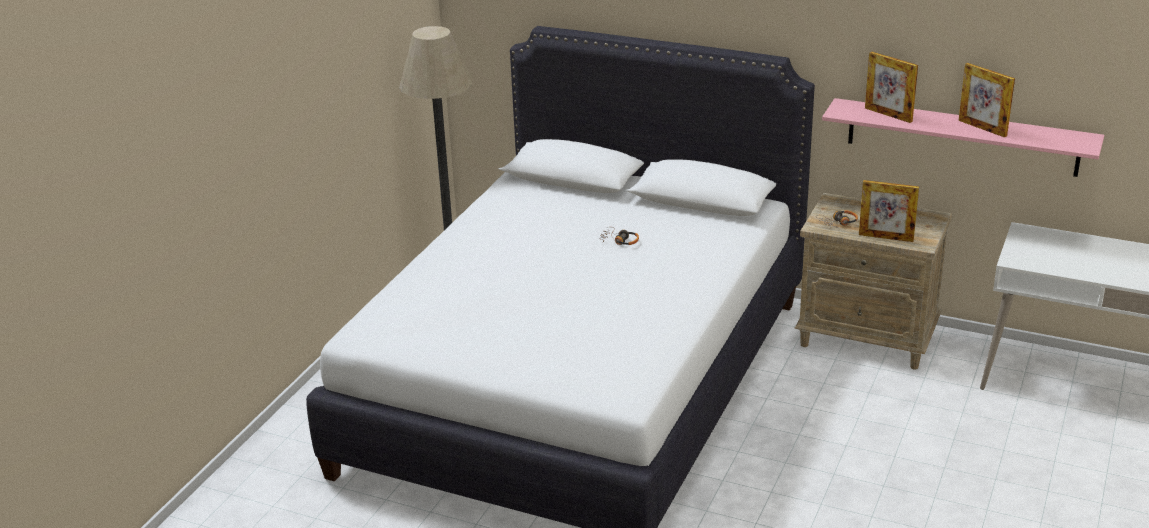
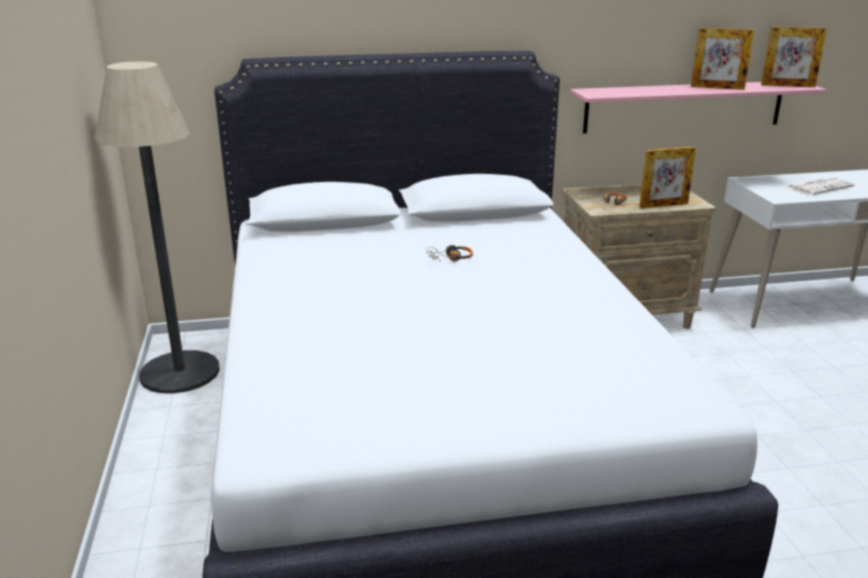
camera: 35 degrees left, 5 degrees down
(888, 115) = (634, 90): picture frame -> picture frame (788, 86)
(1089, 259) = (820, 187): none -> newspaper

